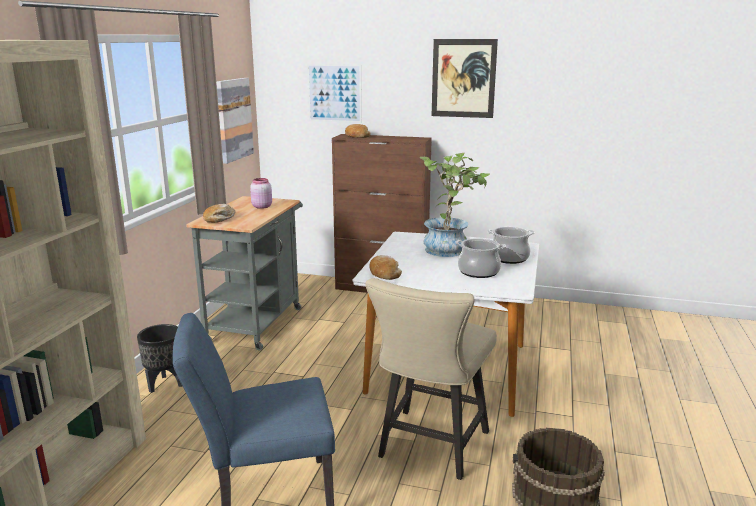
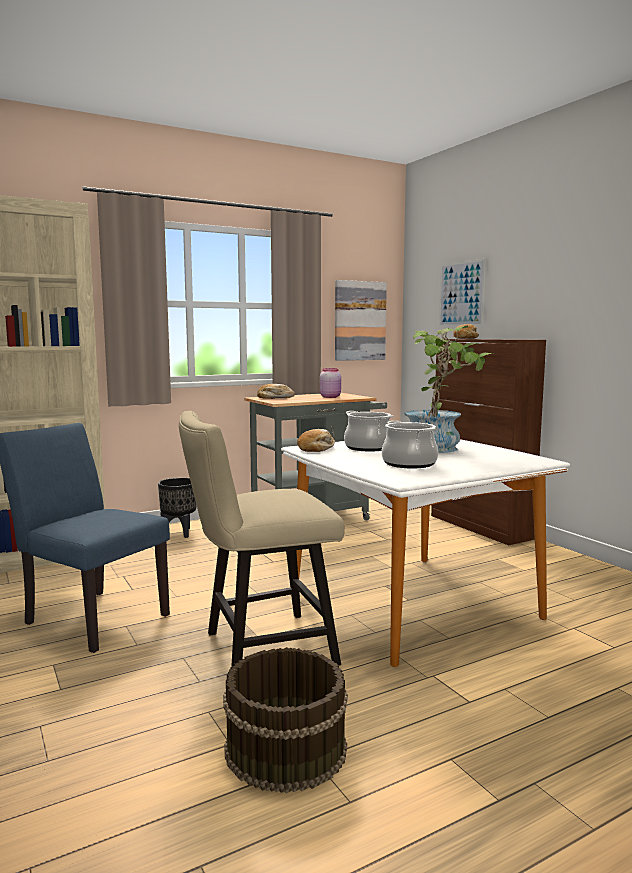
camera: 45 degrees right, 10 degrees down
(463, 78) = (586, 261): picture -> none
(509, 258) = (482, 463): cooking pot -> cooking pot (368, 448)

